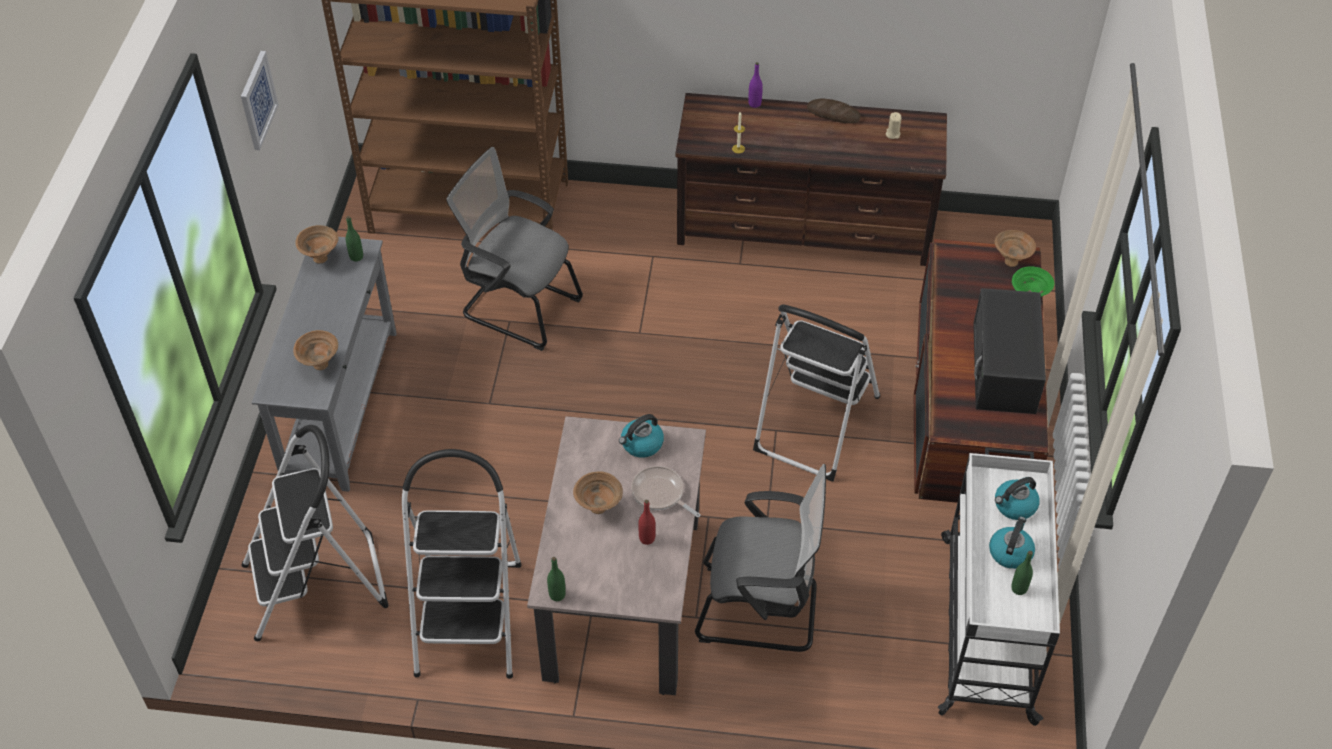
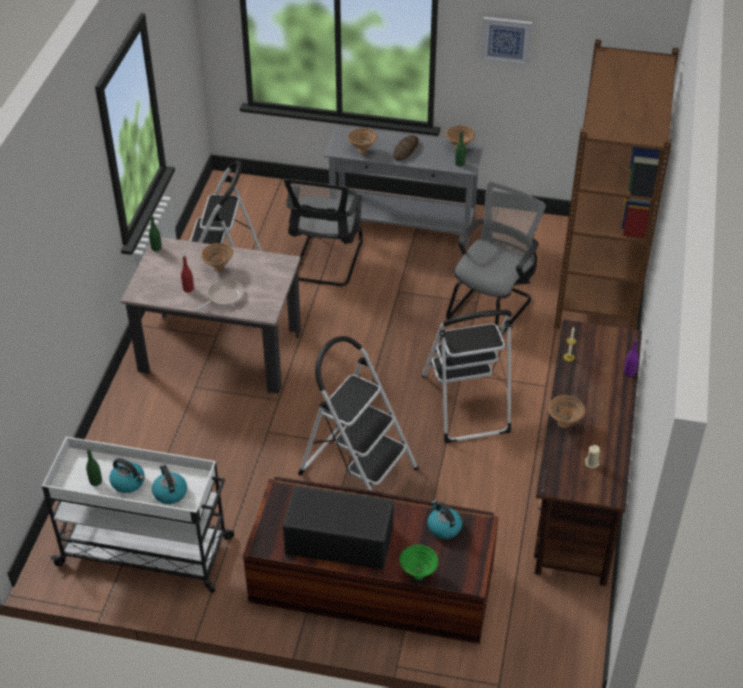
camera: 95 degrees right, 5 degrees down
(319, 586) = (260, 218): step ladder -> step ladder (465, 406)
(641, 444) = (268, 290): kettle -> kettle (443, 527)
(761, 610) = (192, 421): chair -> chair (326, 261)
(833, 114) = (618, 424): bread -> bread (406, 150)
(1010, 261) = (467, 569): brown bowl -> brown bowl (564, 423)

